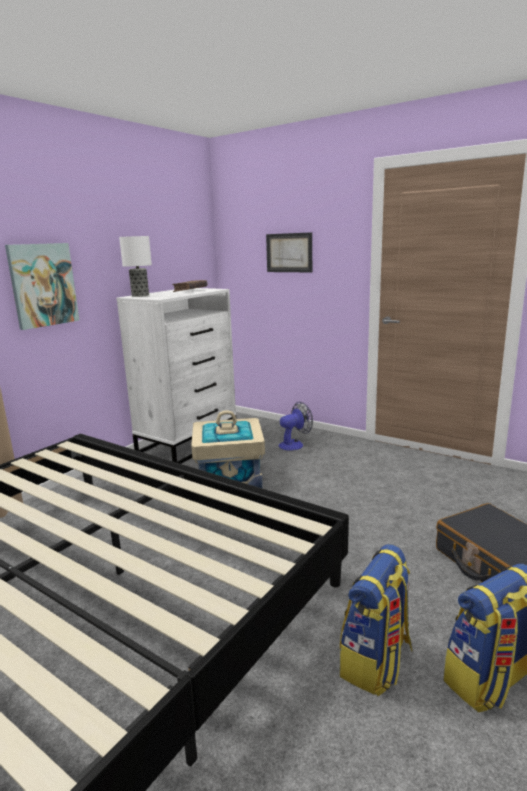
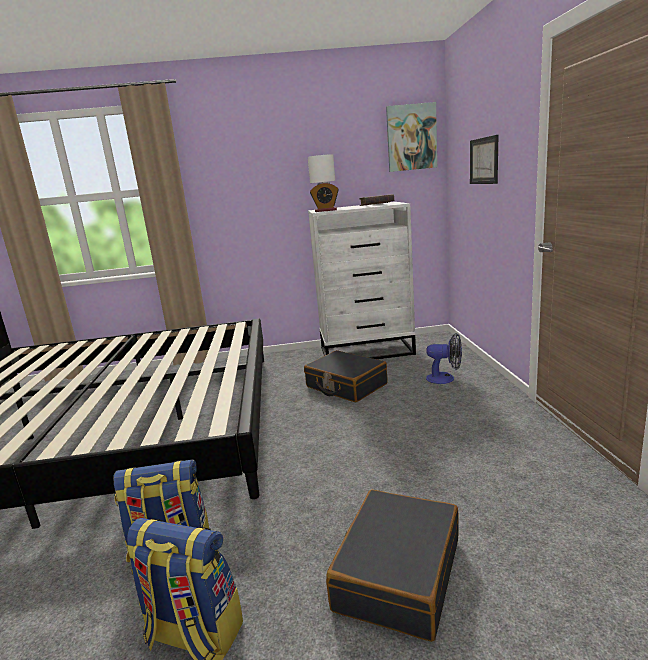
camera: 50 degrees right, 0 degrees up
(43, 285) = (243, 200): picture -> picture (411, 137)
(161, 297) = (326, 210): none -> alarm clock
(229, 476) = (346, 386): beige storage box -> black suitcase

